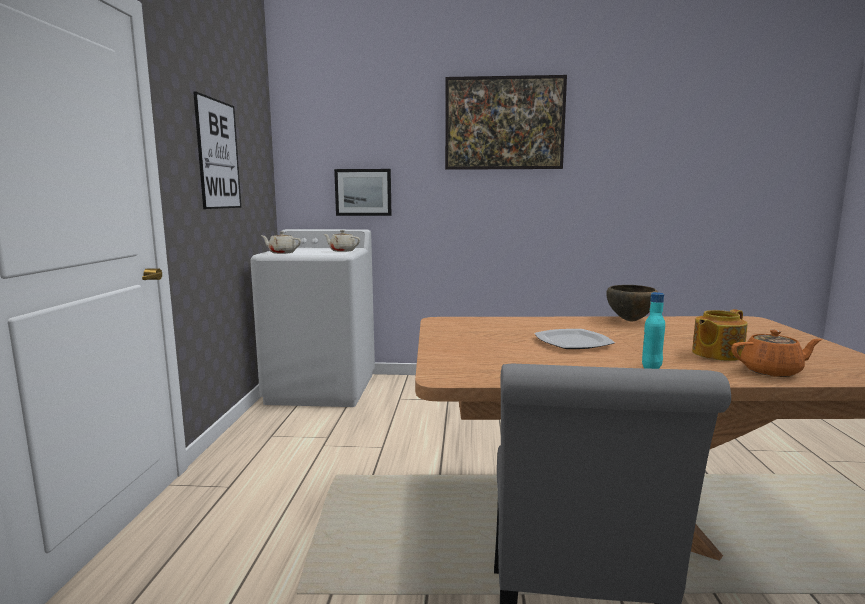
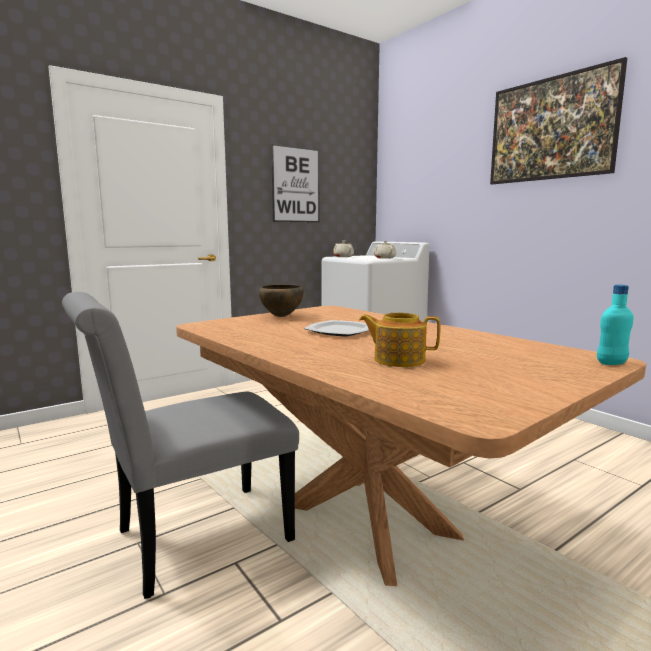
camera: 50 degrees right, 0 degrees up
(363, 192) = (428, 210): picture -> none
(630, 320) = (462, 333): brown bowl -> brown bowl (281, 316)
(651, 368) = (304, 350): turquoise bottle -> turquoise bottle (611, 363)
(772, 371) = (374, 377): orange teapot -> none

